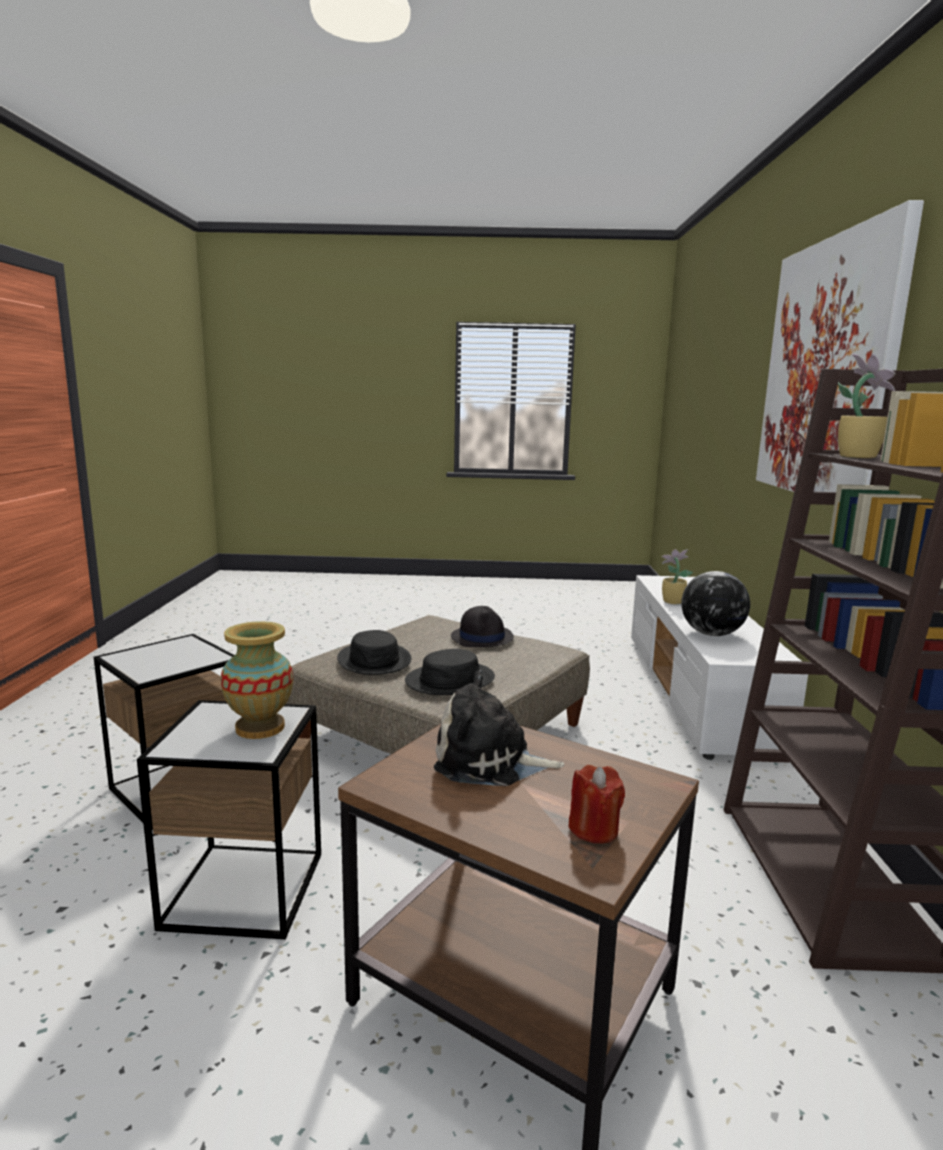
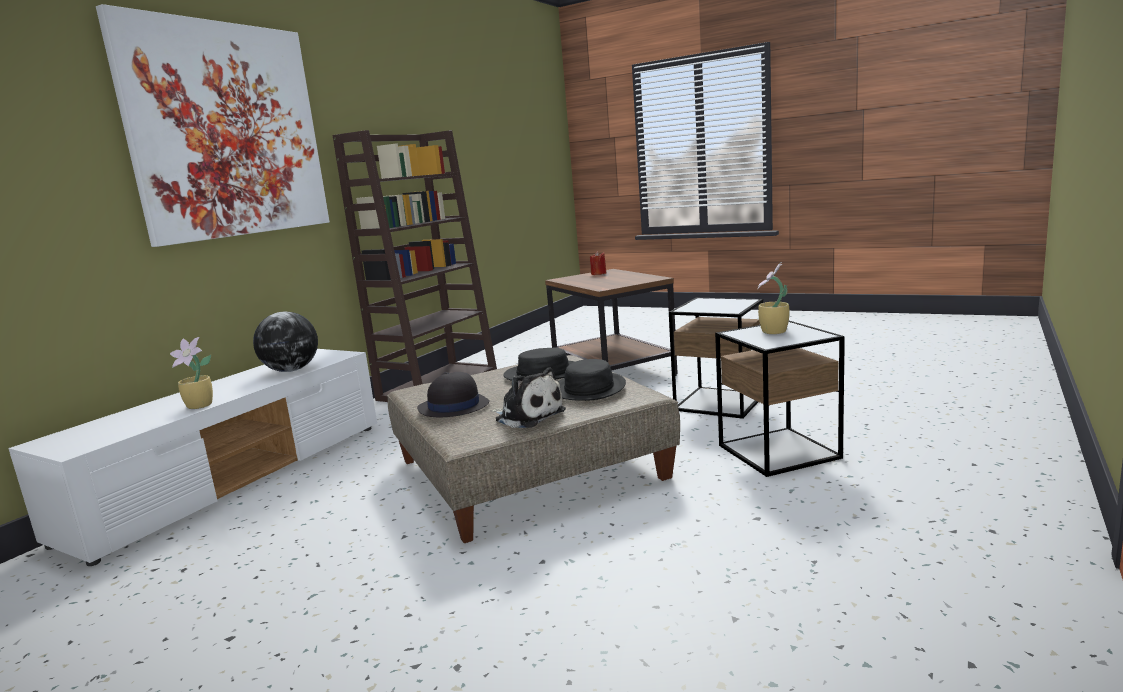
camera: 150 degrees left, 0 degrees up
(260, 728) = (702, 305): vase -> none
(489, 762) = (611, 281): plush toy -> plush toy (528, 416)
(857, 457) = (388, 177): potted plant -> potted plant (773, 332)

